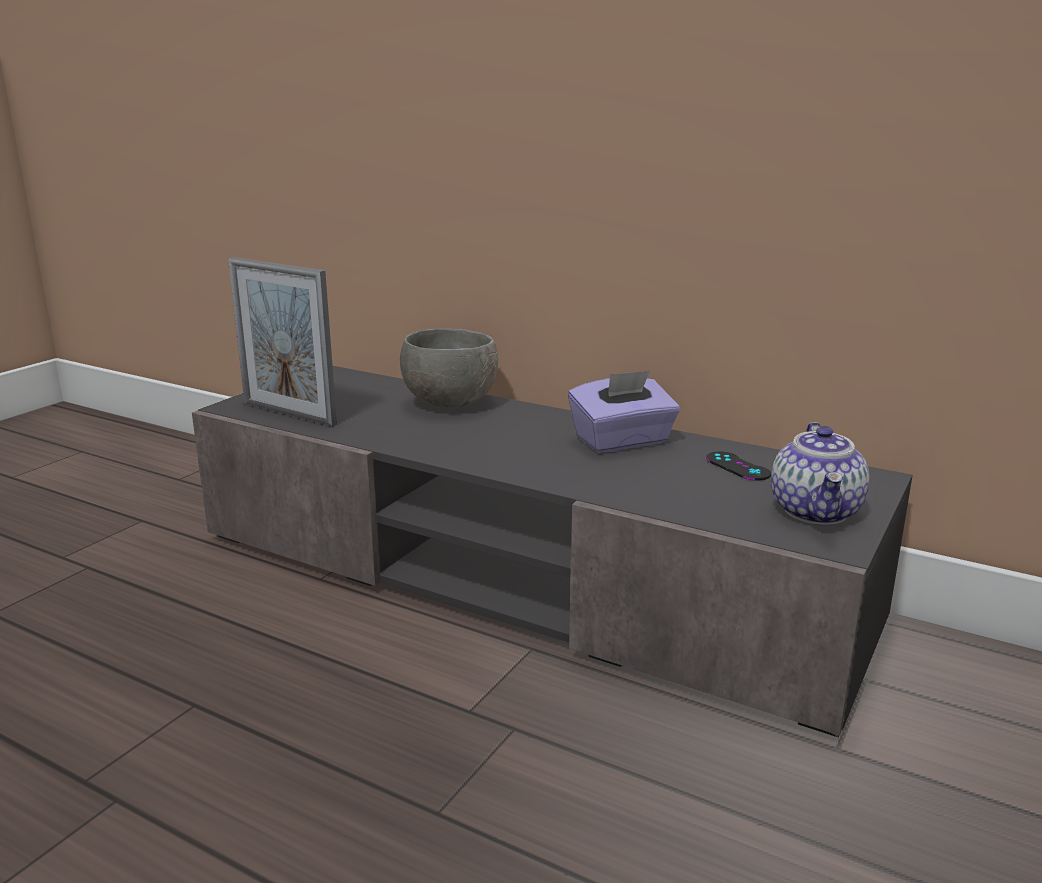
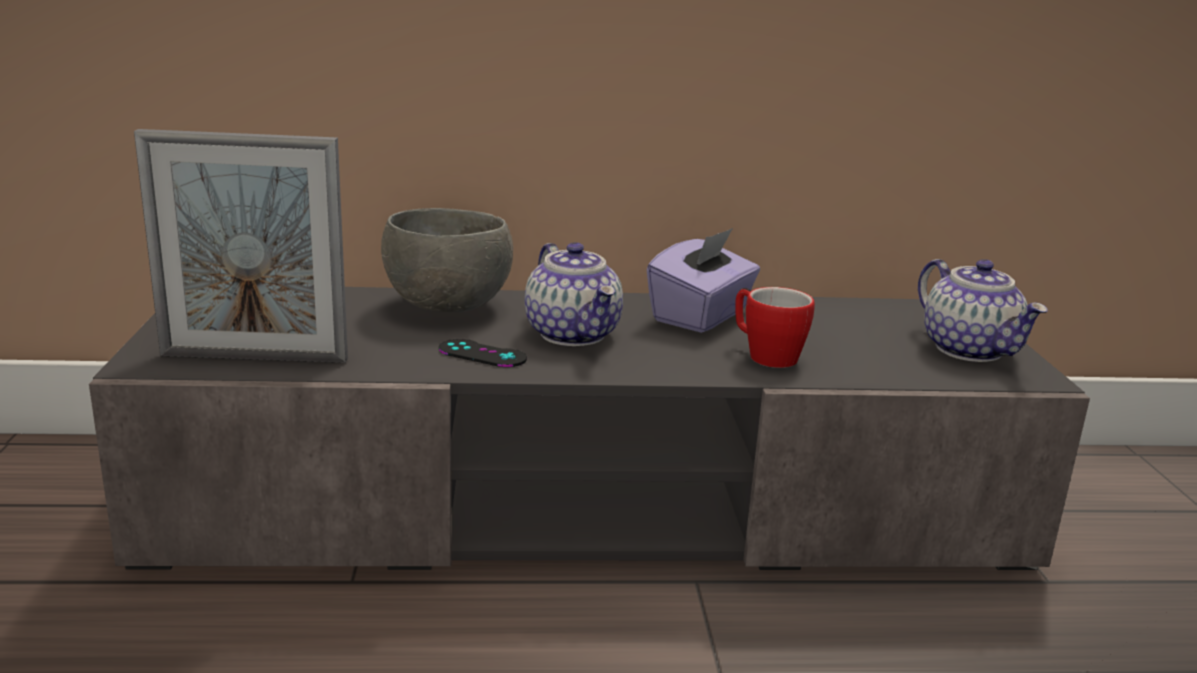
camera: 35 degrees left, 0 degrees up
(503, 436) = (574, 334): none -> teapot
(619, 478) = (765, 355): none -> mug
(737, 466) = (841, 321): black game controller -> black game controller (482, 354)

